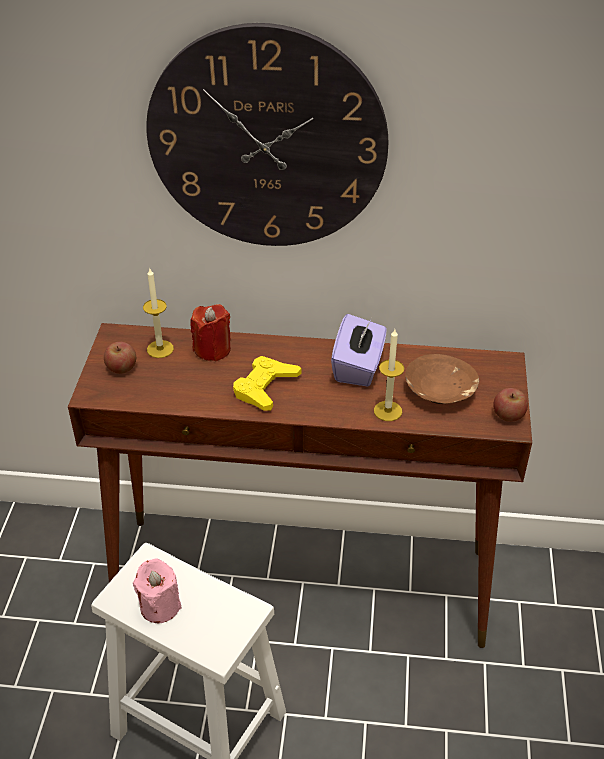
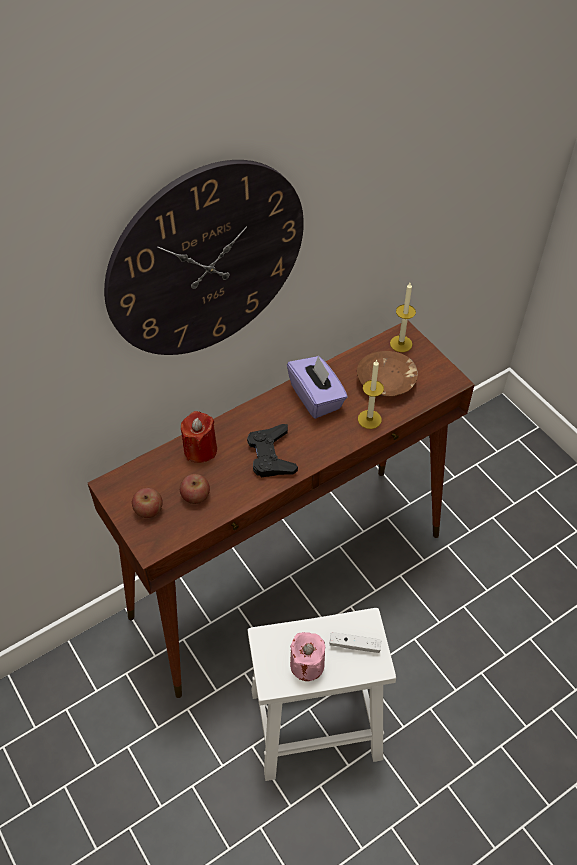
camera: 40 degrees left, 10 degrees up
(160, 349) = (160, 475): candle -> candle (401, 344)
(217, 621) = (354, 645): none -> white game controller
(265, 387) = (271, 455): yellow game controller -> black game controller
(508, 415) = (443, 373): apple -> apple (195, 496)

